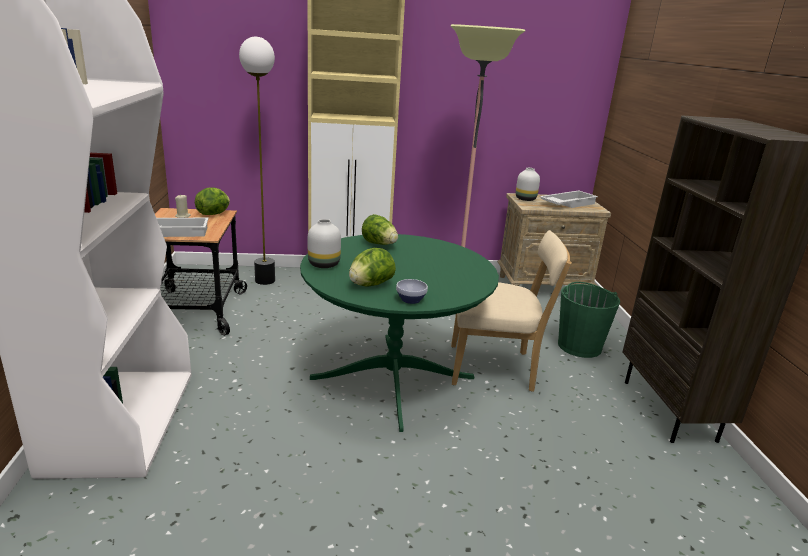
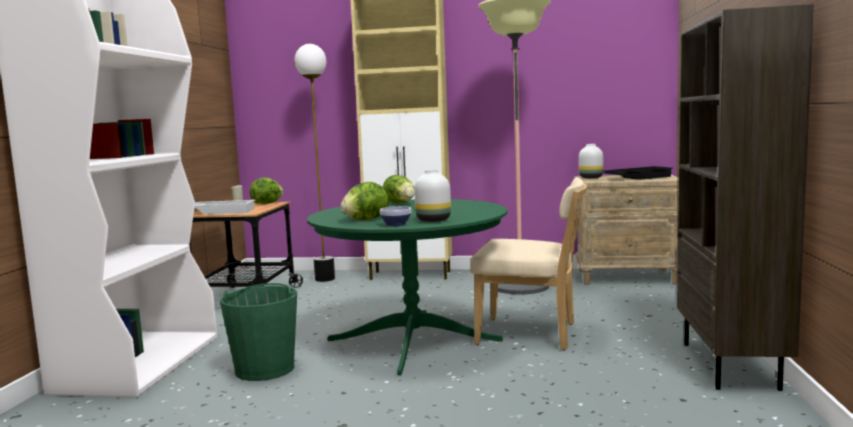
camera: 15 degrees right, 15 degrees down
(324, 264) = (333, 213): white vase -> white vase (433, 220)
(567, 203) = (637, 178): white tray -> black tray
(579, 346) = (644, 318): green bucket -> green bucket (265, 369)

